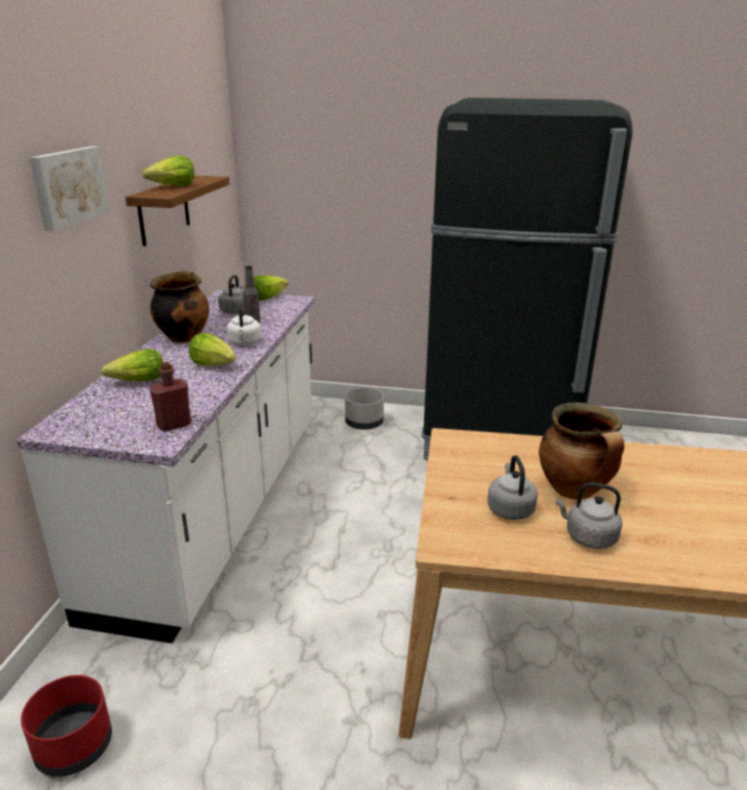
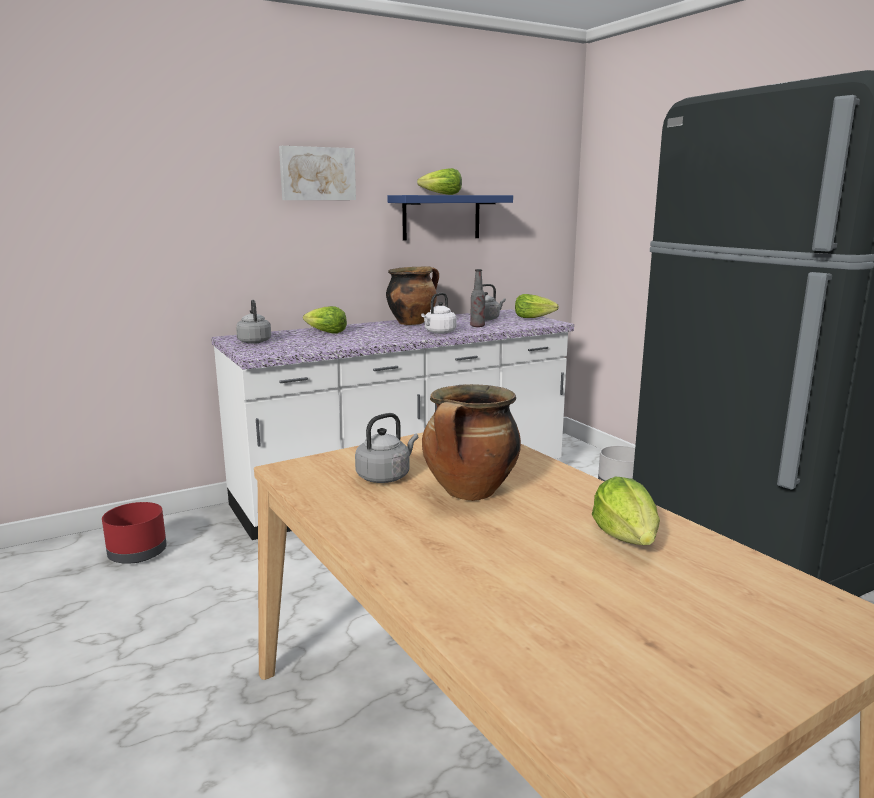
camera: 50 degrees right, 10 degrees down
(164, 210) = (441, 217): brown shelf -> blue shelf
(174, 425) = (282, 351): red bottle -> none
(214, 364) = (387, 336): lettuce -> lettuce (627, 538)
(587, 537) = (389, 515): grey kettle -> grey kettle (254, 341)

